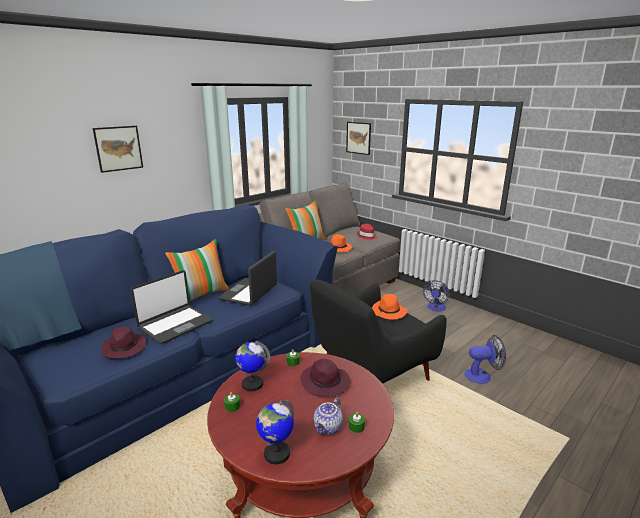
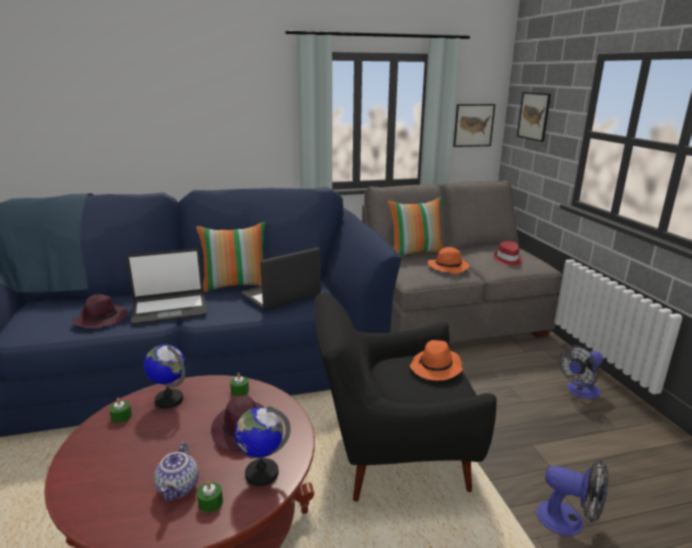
camera: 30 degrees right, 0 degrees up
(118, 148) = (194, 105): picture -> picture (473, 125)
(276, 454) = (93, 491): globe -> globe (261, 473)
(328, 428) = (179, 488): teapot -> teapot turned 60 degrees counterclockwise

